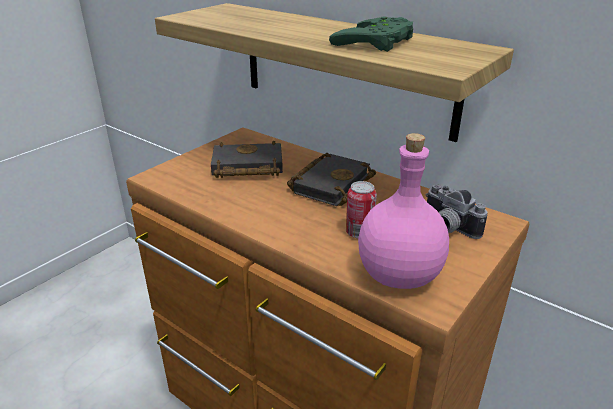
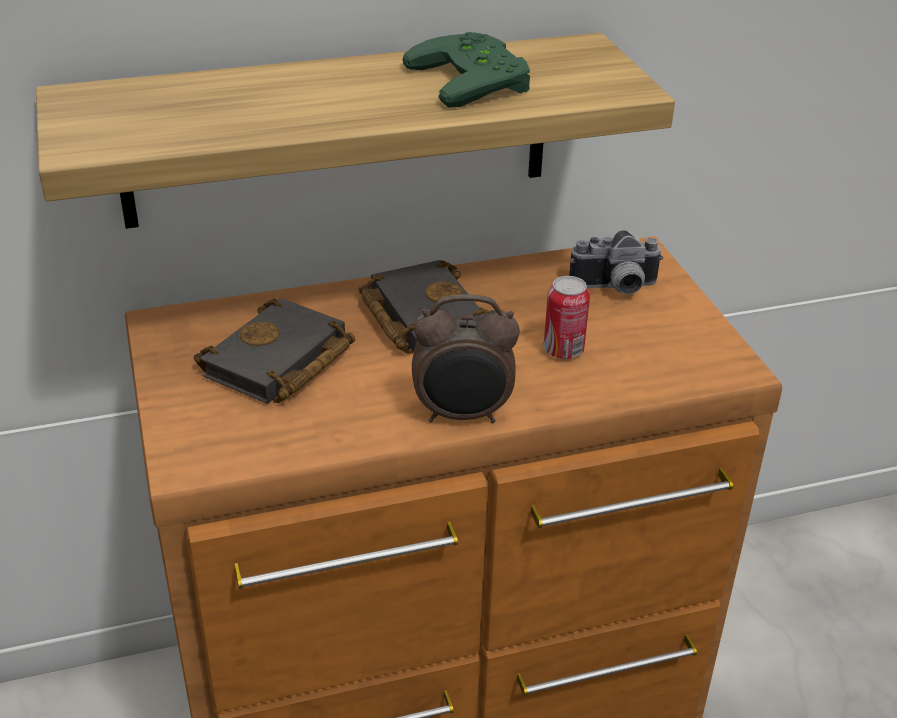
camera: 55 degrees left, 5 degrees up
(261, 225) = (463, 415): none -> alarm clock
(399, 274) = (669, 364): pink bottle -> none

